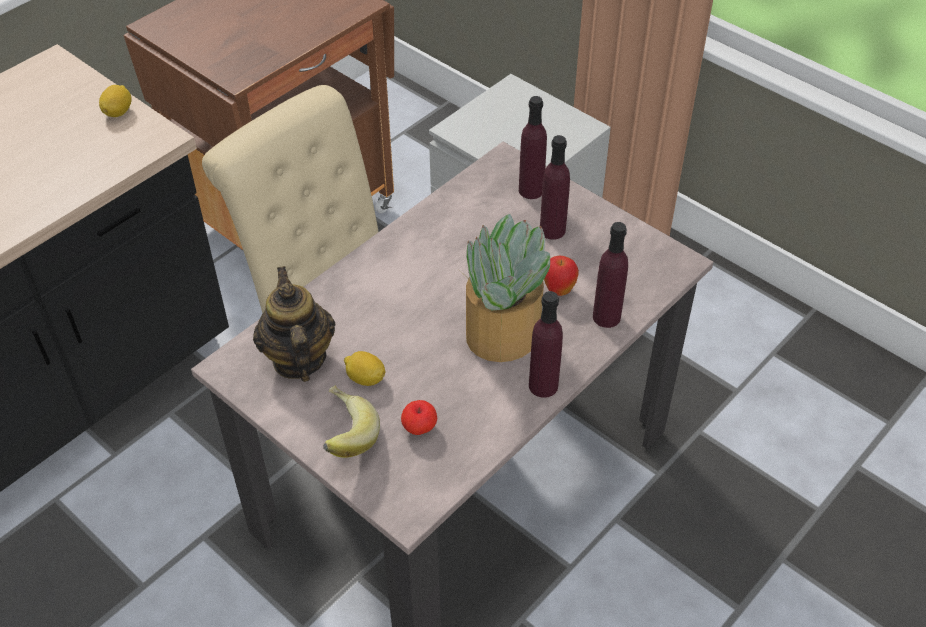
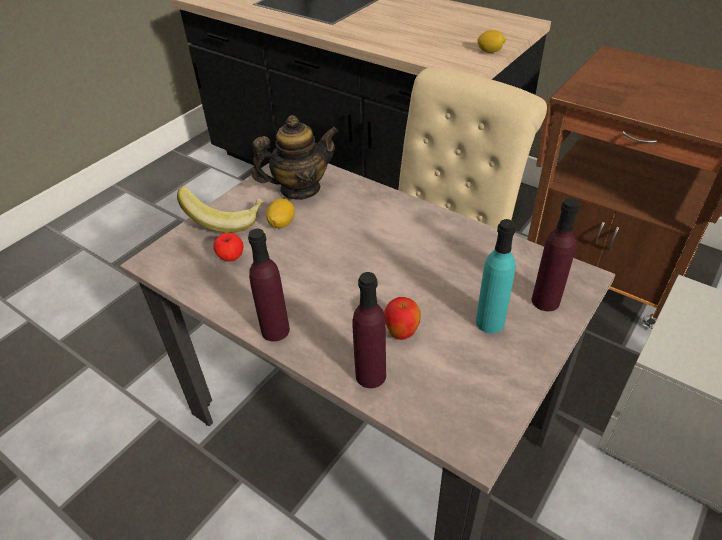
camera: 85 degrees right, 5 degrees down
(501, 334) = (336, 296): potted plant -> none
(552, 230) = (490, 322): purple bottle -> turquoise bottle

